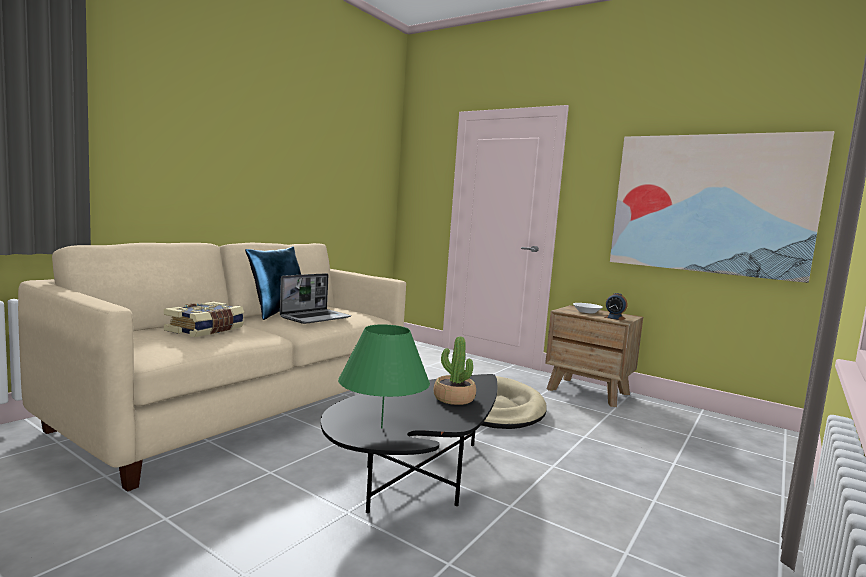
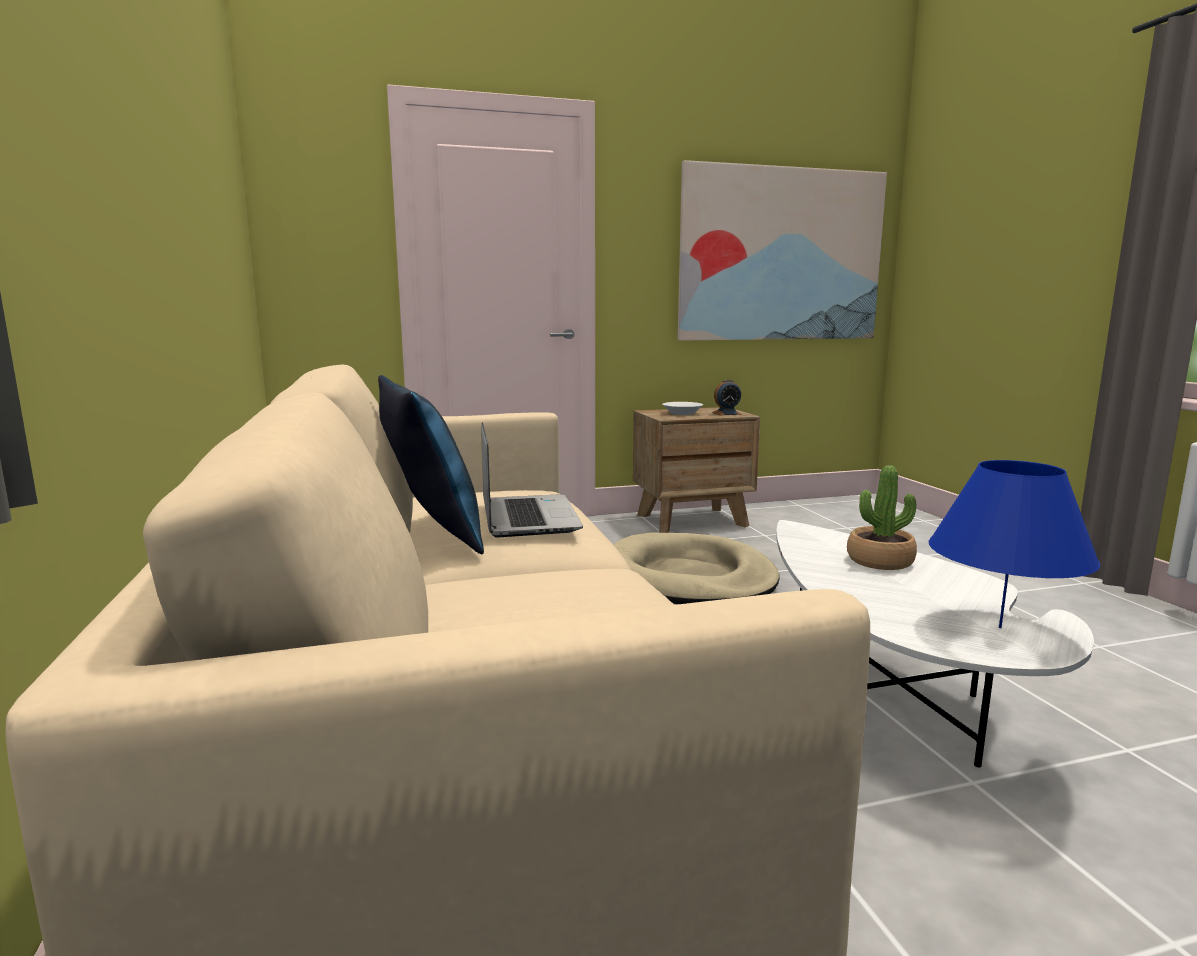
camera: 50 degrees left, 5 degrees up
(206, 330) = (554, 611): book -> none
(381, 428) = (999, 627): green table lamp -> blue table lamp
(417, 479) = (887, 697): black coffee table -> white coffee table

